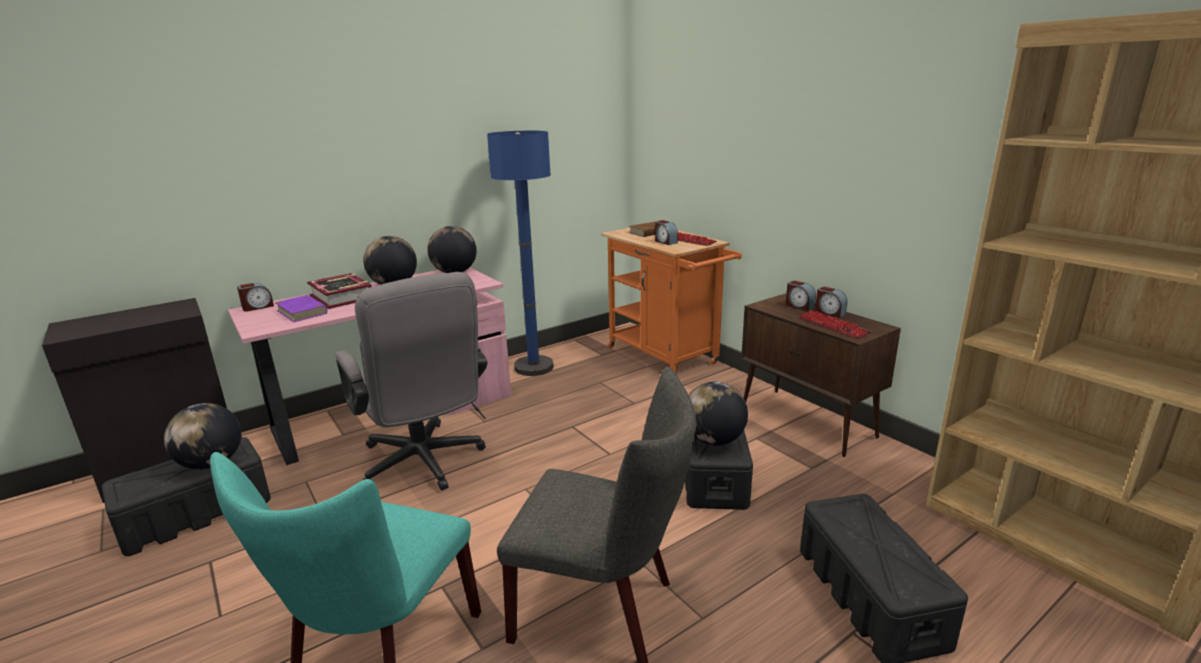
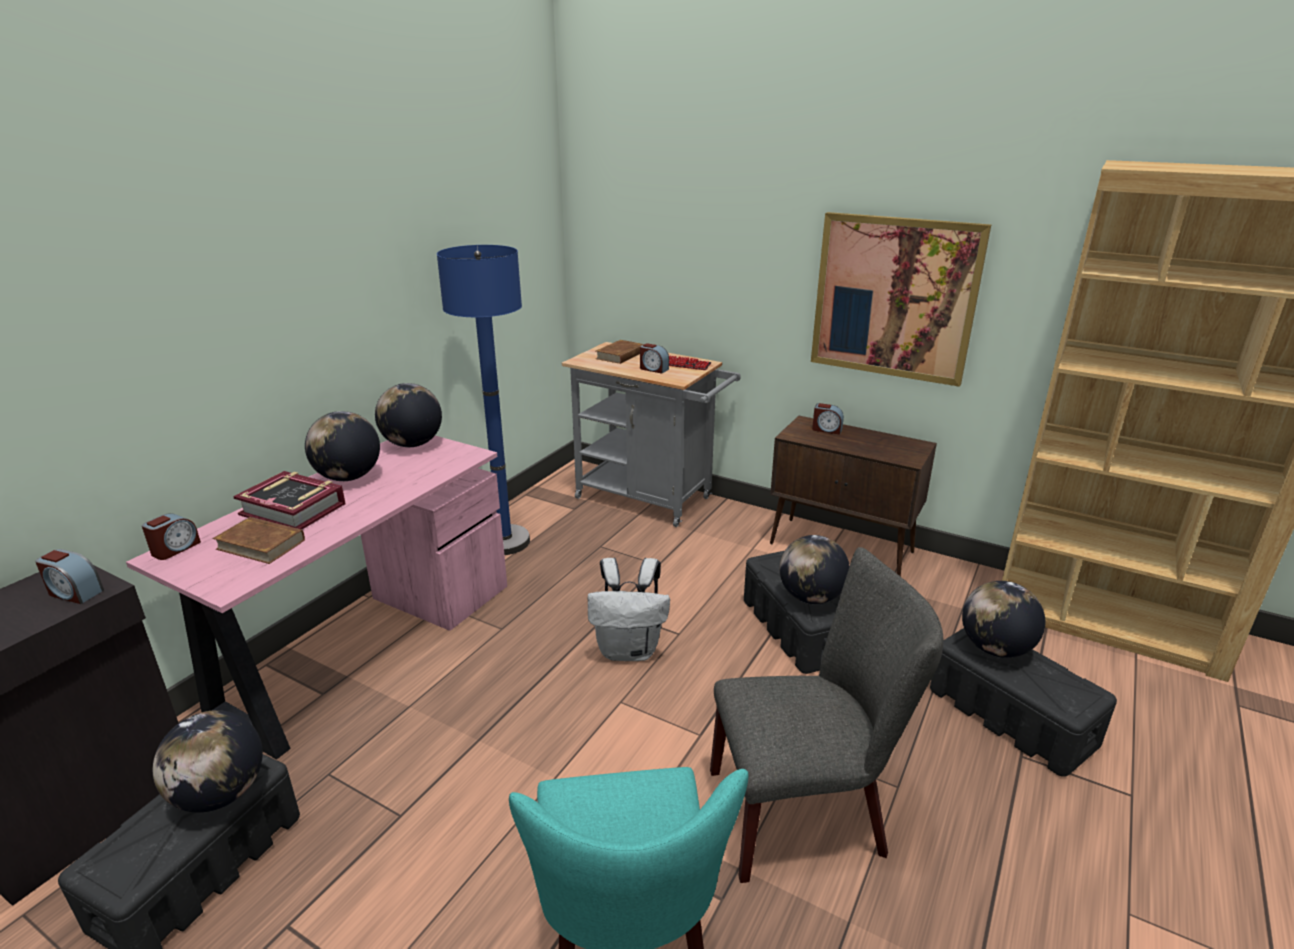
camera: 25 degrees left, 5 degrees up
(302, 312) = (261, 544): purple book -> brown book
(425, 465) = (474, 705): grey office chair -> none
(562, 456) = (629, 650): none -> white backpack
(667, 358) = (651, 499): orange cart -> grey cart
(829, 312) = (861, 434): alarm clock -> alarm clock (75, 592)
(833, 326) = (880, 451): keyboard -> none
(860, 520) = (995, 648): none -> globe
(866, 183) = (894, 298): none -> picture

